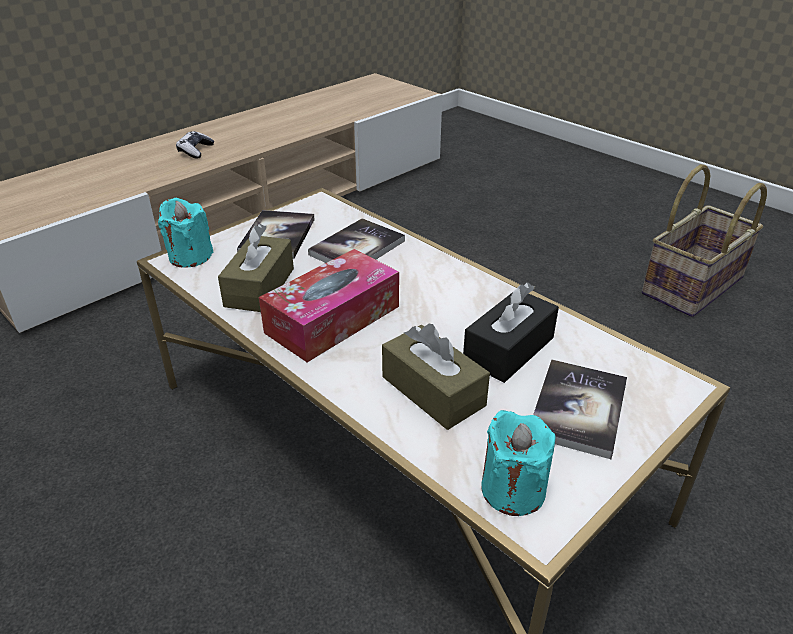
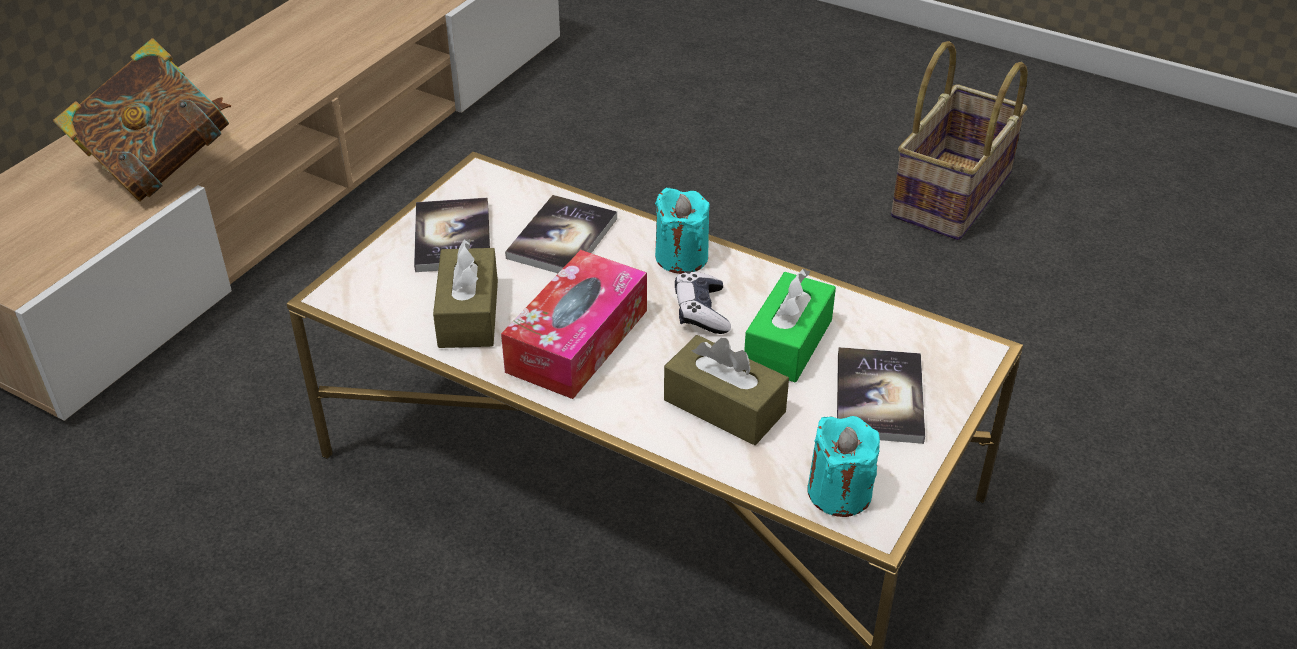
camera: 15 degrees left, 5 degrees up
(128, 180) = (160, 168): none -> book
(190, 256) = (355, 285): turquoise candle -> turquoise candle (681, 257)
(195, 151) = (232, 101): game controller -> game controller (701, 312)
(508, 349) = (788, 343): black tissue box -> green tissue box

